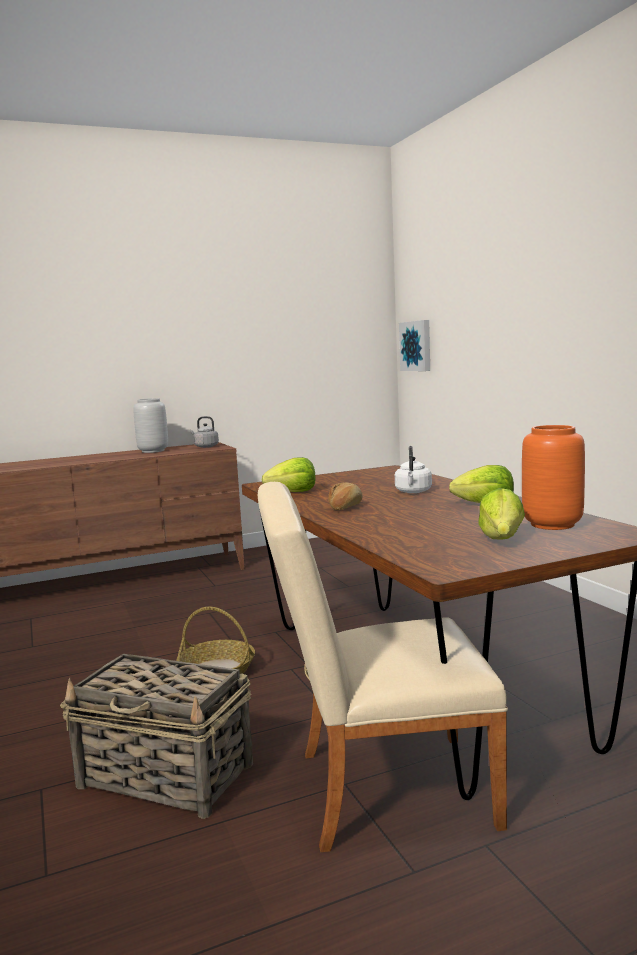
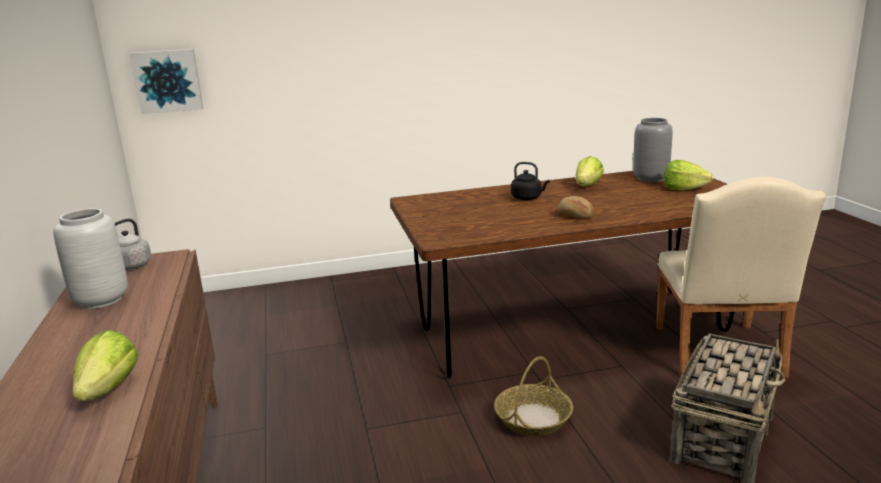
camera: 80 degrees left, 10 degrees up
(293, 492) = (495, 231): lettuce -> lettuce (108, 389)
(413, 492) = (528, 198): white kettle -> black kettle
(552, 524) = (650, 179): orange vase -> grey vase

